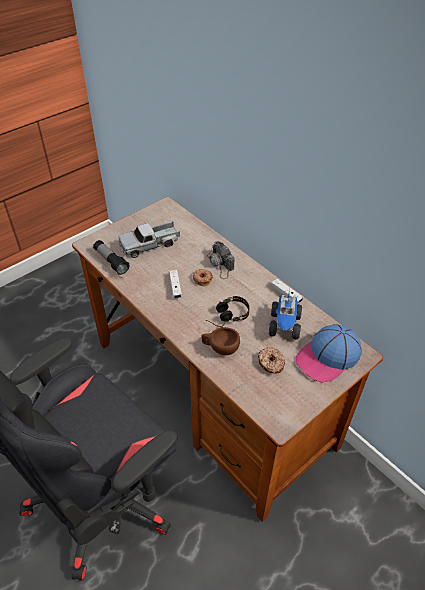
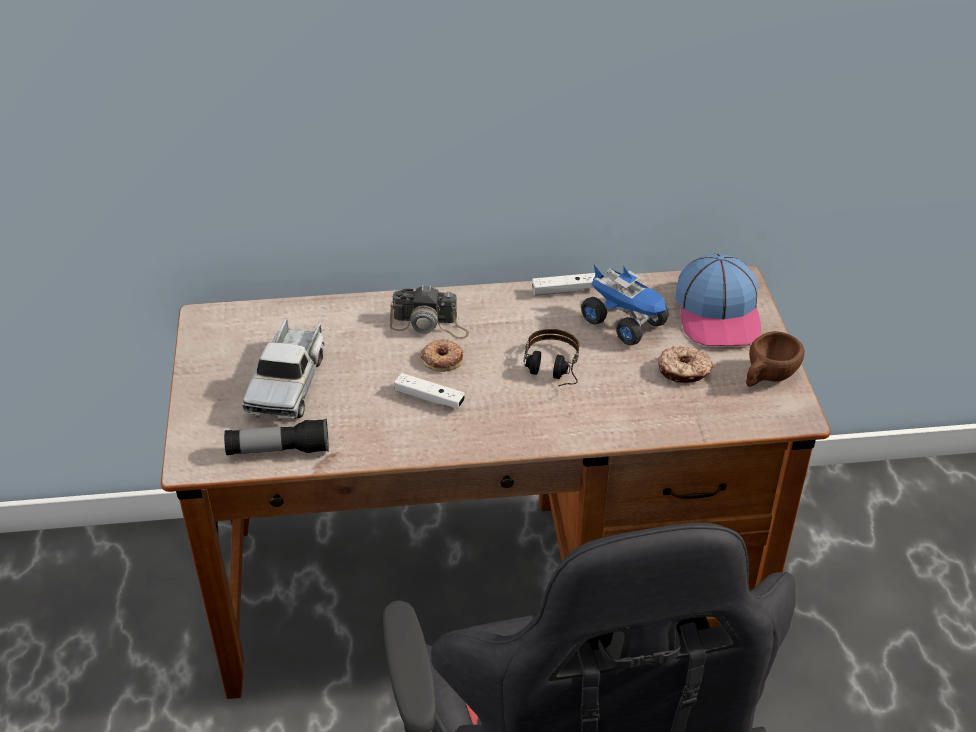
camera: 55 degrees left, 5 degrees down
(220, 348) = (610, 409): brown cup -> brown cup (767, 377)

